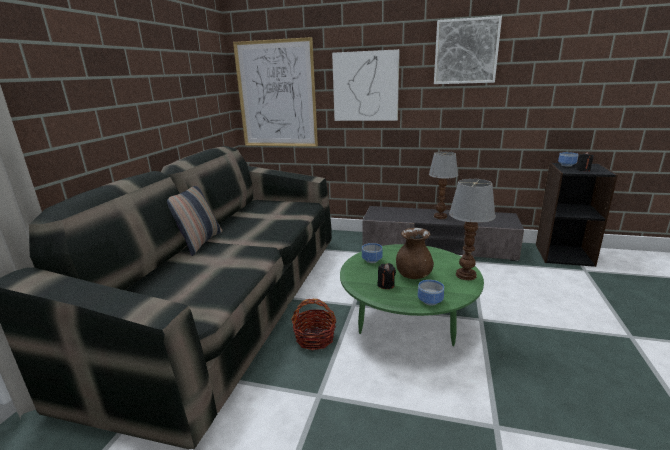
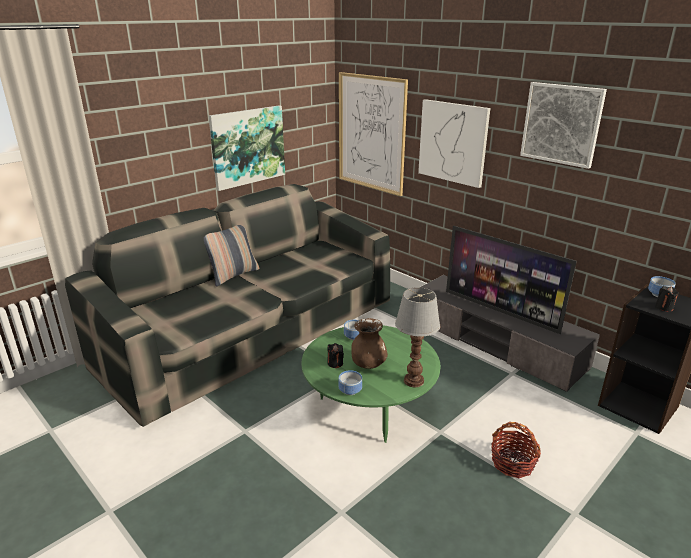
camera: 30 degrees right, 5 degrees up
(170, 109) = (247, 146): none -> picture
(315, 338) = (284, 388): basket -> basket (512, 463)
(440, 216) = (500, 311): table lamp -> television

